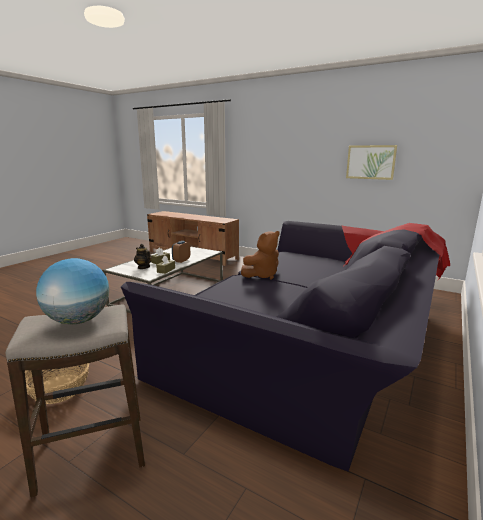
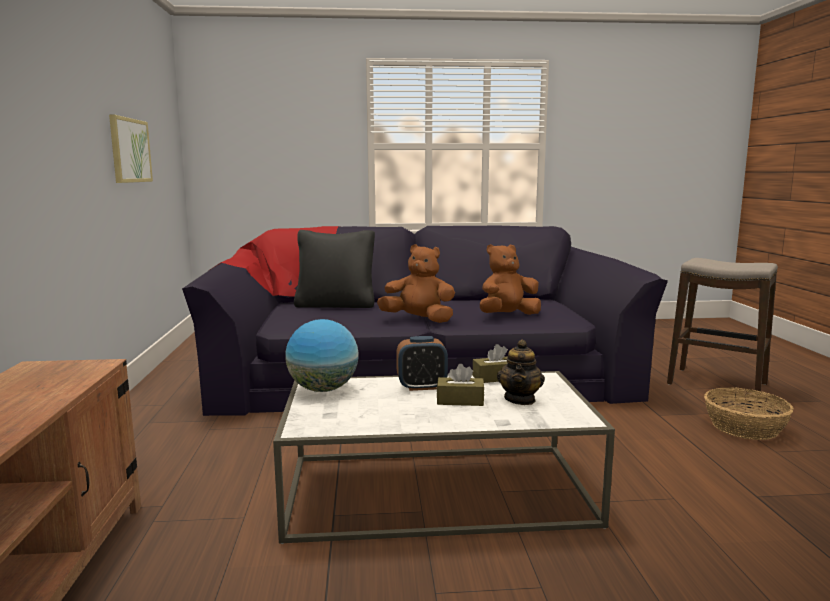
camera: 125 degrees left, 5 degrees down
(78, 320) = (724, 263): globe -> globe (323, 389)
(241, 299) = (507, 316): none -> brown plush toy
(333, 271) = (336, 305): none -> black pillow

